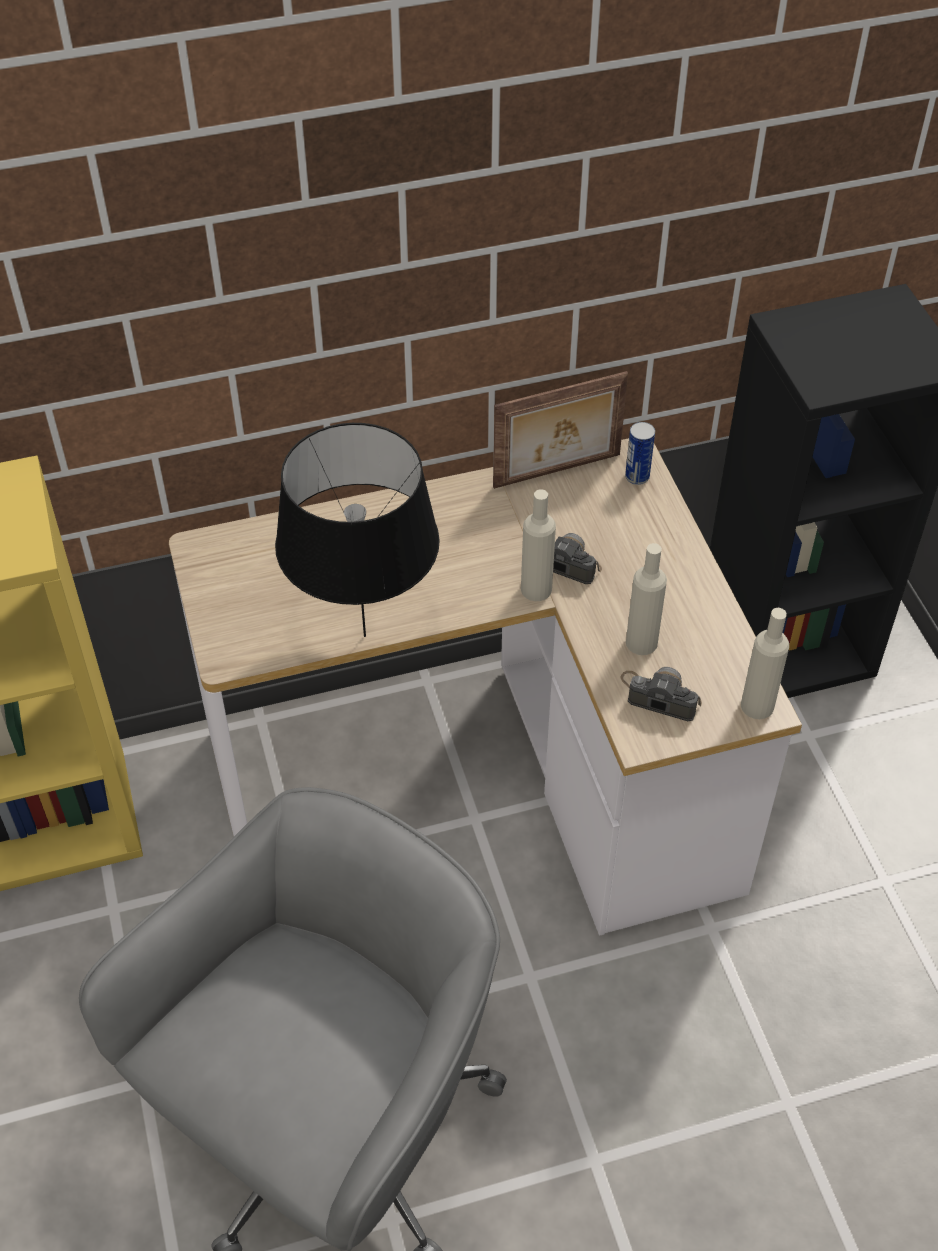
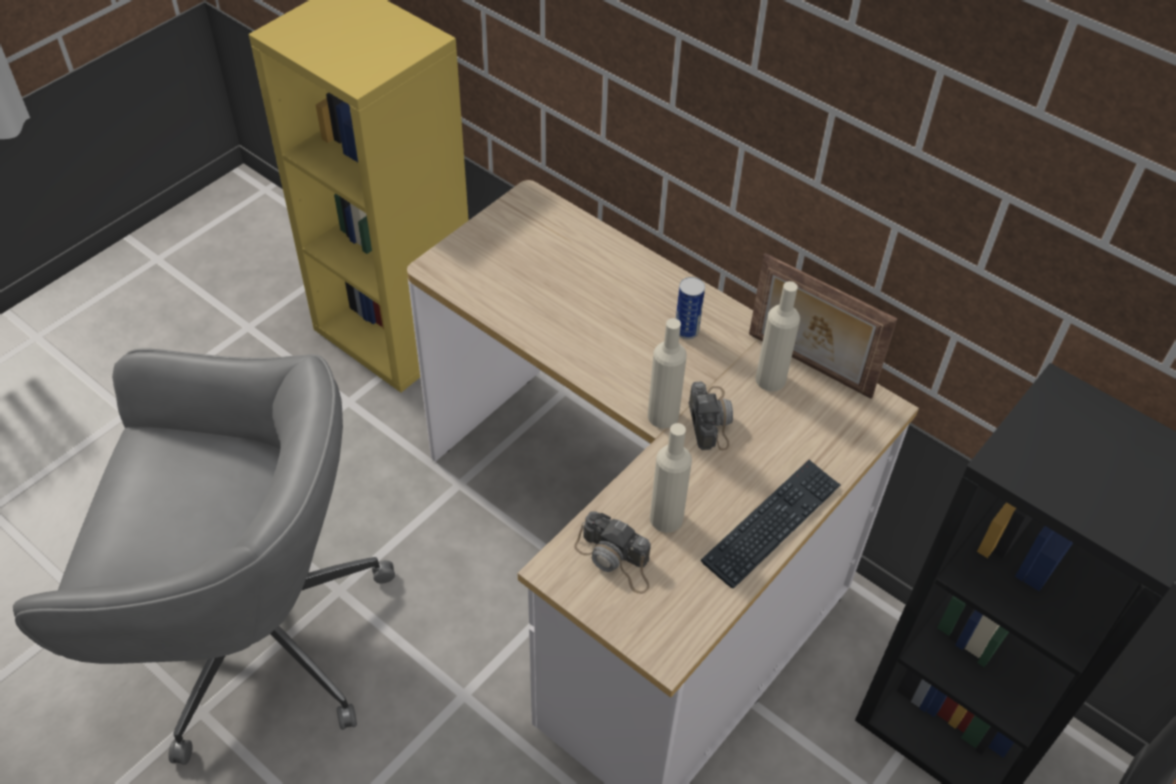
camera: 55 degrees right, 0 degrees up
(364, 636) = (522, 333): black table lamp -> none
(637, 477) = (857, 423): can -> can (686, 331)
(658, 696) = (615, 559): camera -> camera turned 135 degrees clockwise
(694, 581) = (772, 524): none -> keyboard
(757, 706) = (664, 643): beige bottle -> beige bottle (770, 379)

